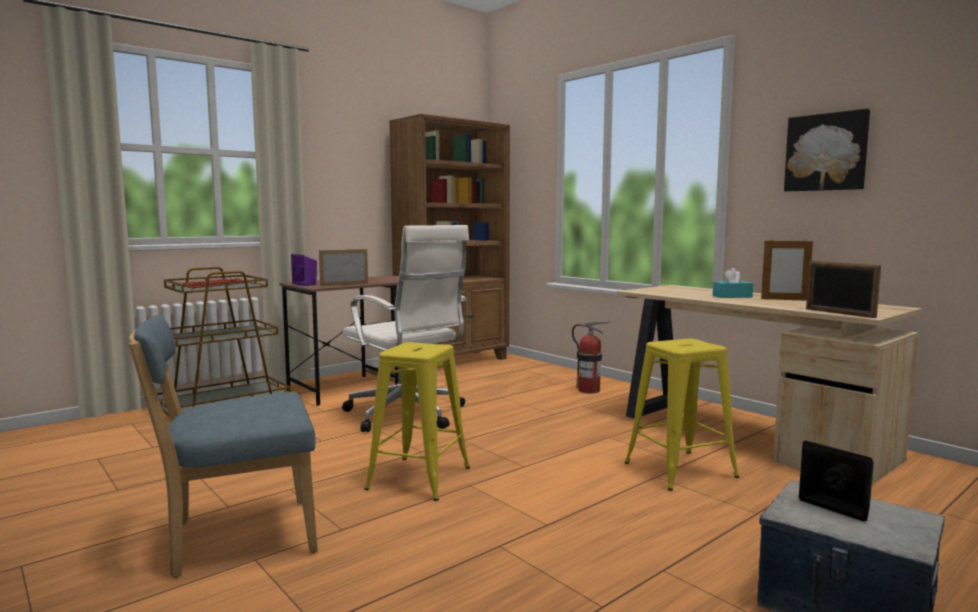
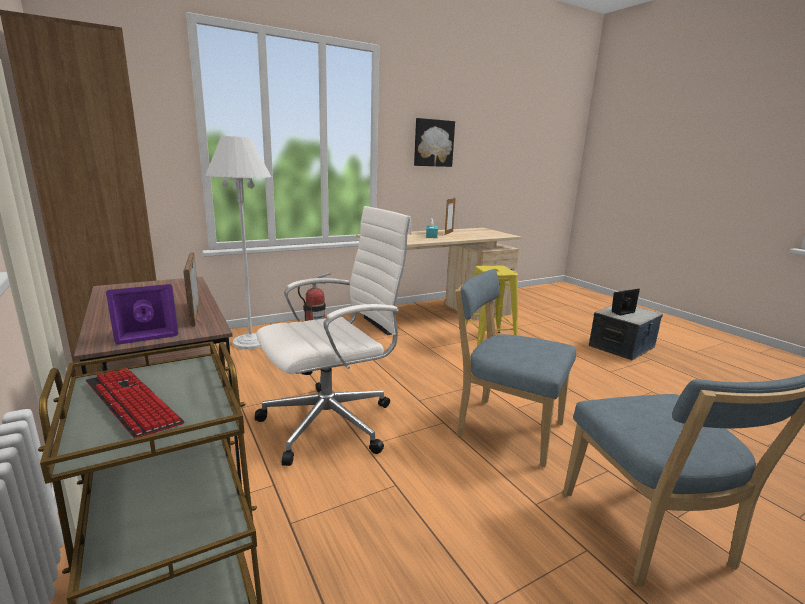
camera: 80 degrees left, 10 degrees up
(419, 478) = (505, 428): yellow stool -> blue chair
(541, 375) = (251, 342): none -> white floor lamp
(839, 313) = (501, 236): picture frame -> none

